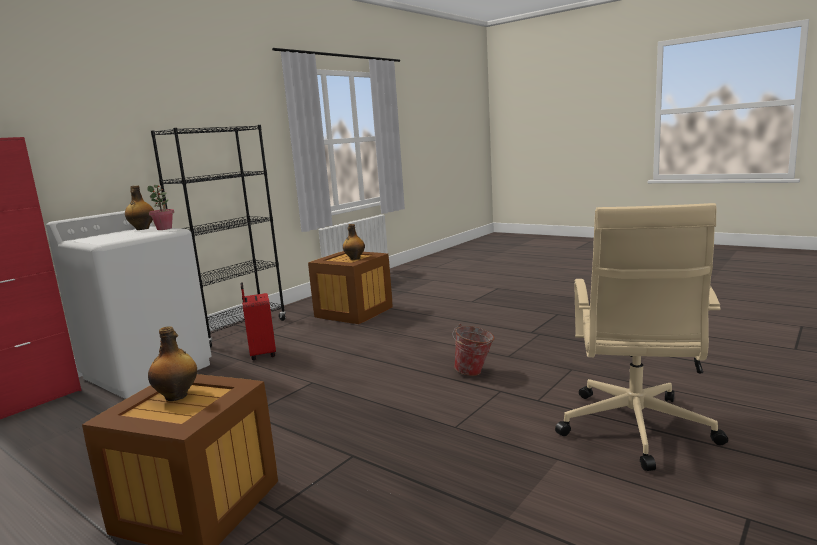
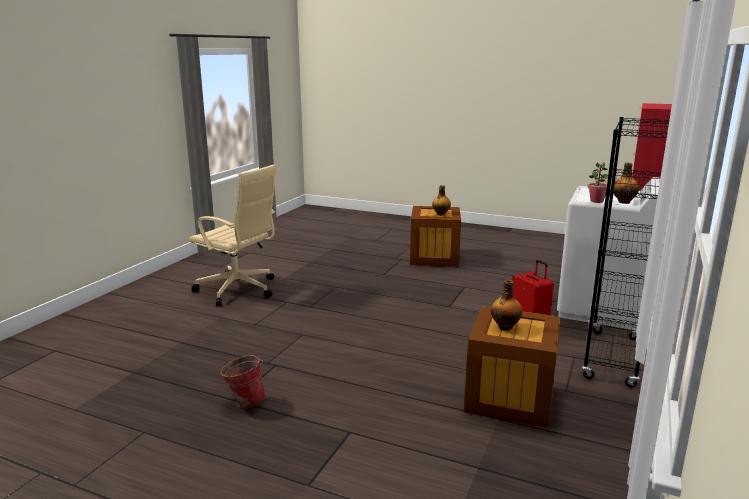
camera: 165 degrees right, 5 degrees up
(474, 373) = (329, 318): bucket -> bucket (244, 401)
(635, 430) = (239, 290): beige office chair -> beige office chair turned 120 degrees clockwise

